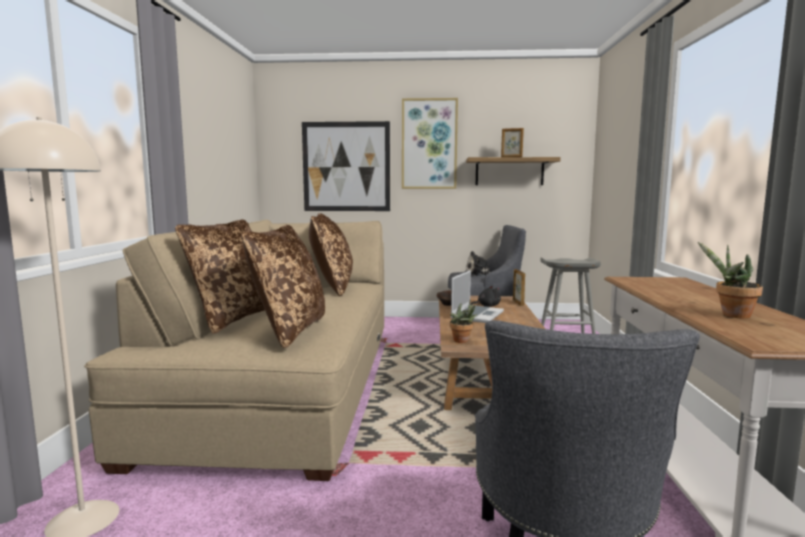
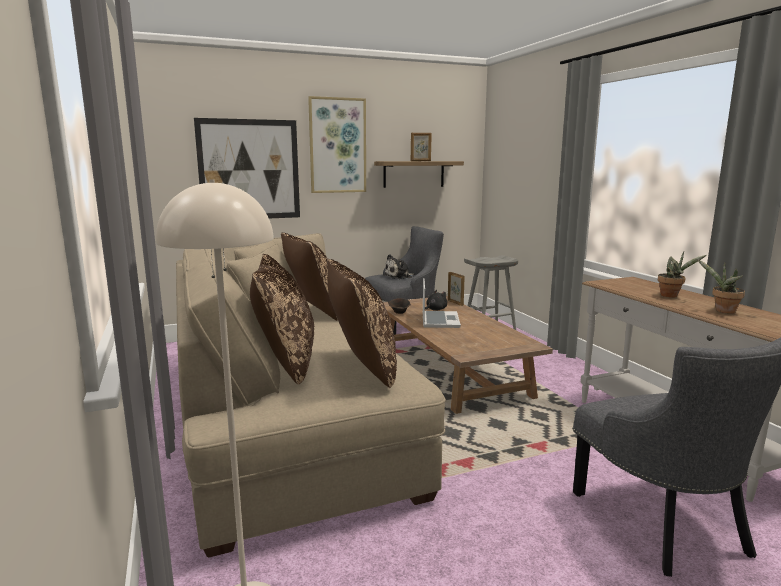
camera: 25 degrees left, 5 degrees up
(463, 341) = (464, 349): potted plant -> potted plant (671, 296)

